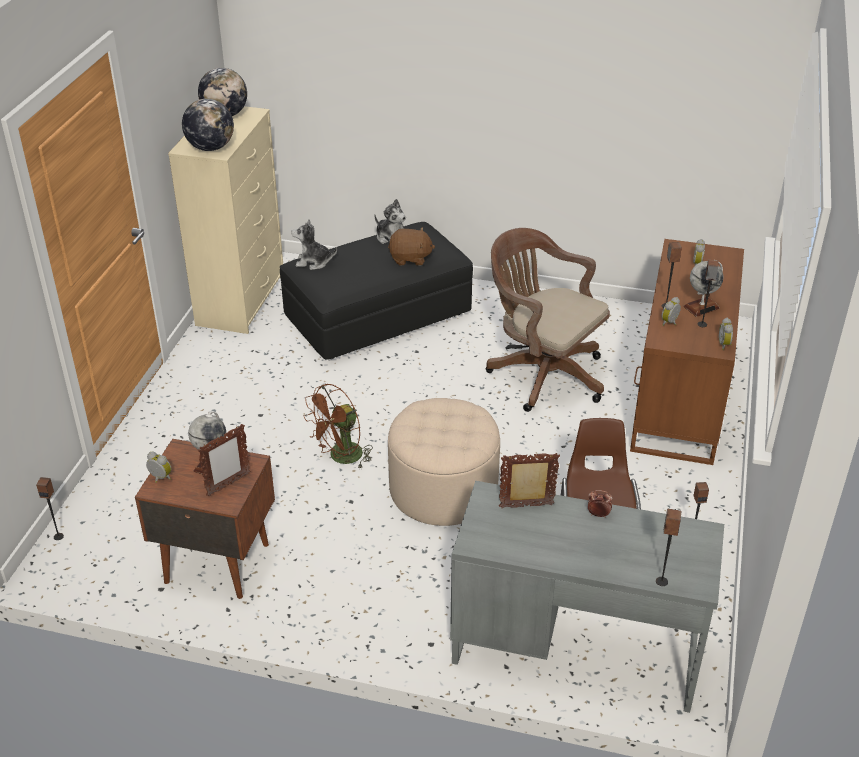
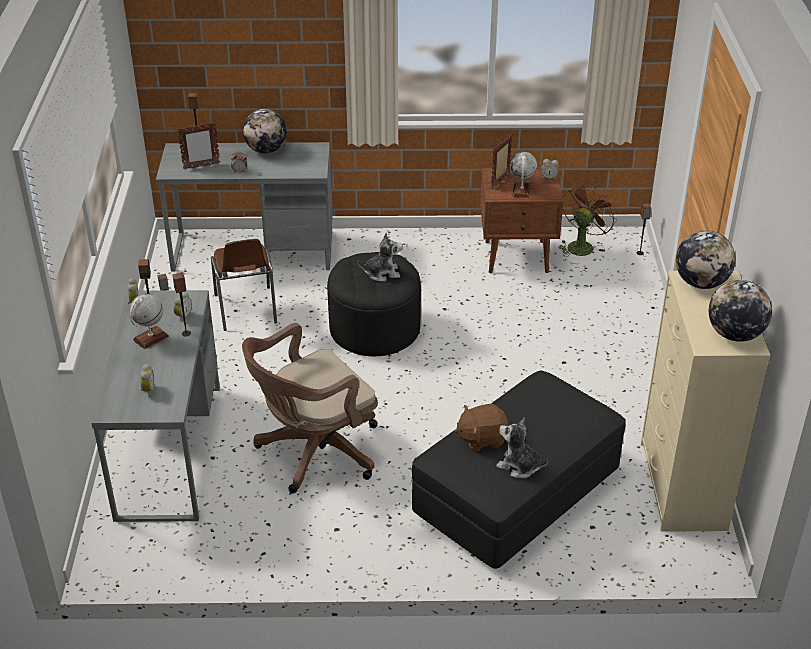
camera: 165 degrees right, 0 degrees up
(313, 262) = (586, 415): plush toy -> plush toy (382, 273)
(341, 458) = (470, 339): brown fan -> brown fan (582, 245)
(443, 489) = (374, 329): beige ottoman -> black ottoman
(527, 506) = (288, 169): picture frame -> picture frame (201, 166)
(542, 373) = (313, 453): brown office chair -> brown office chair turned 120 degrees clockwise
(553, 552) = (266, 150): none -> globe
(678, 398) = (170, 450): brown desk -> grey desk

